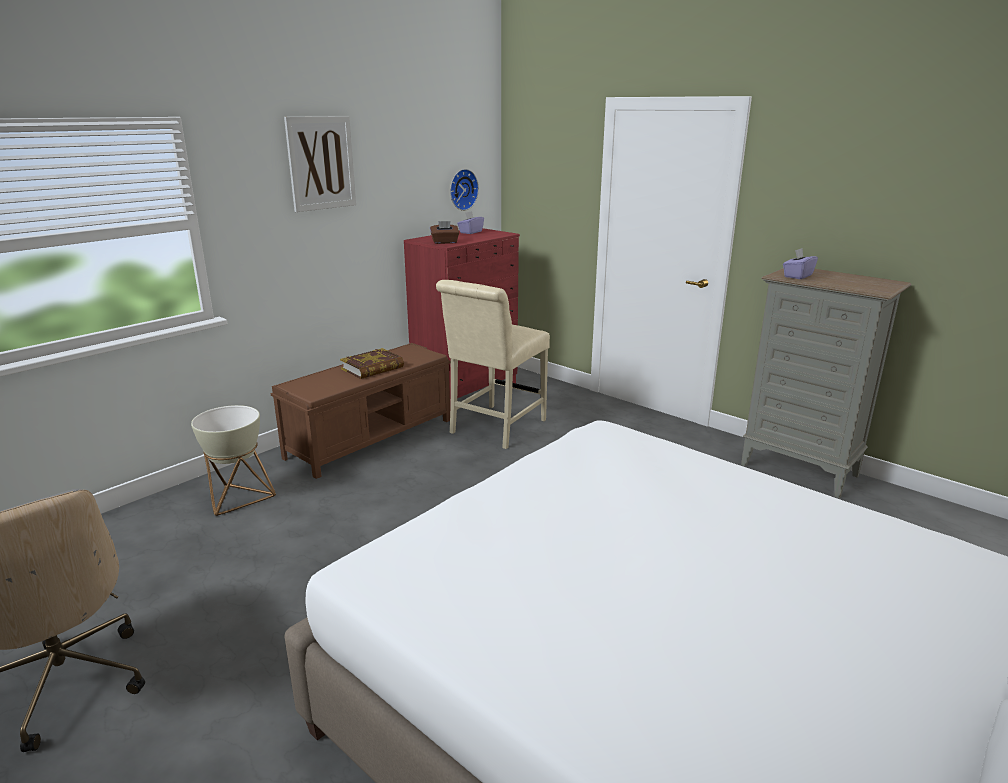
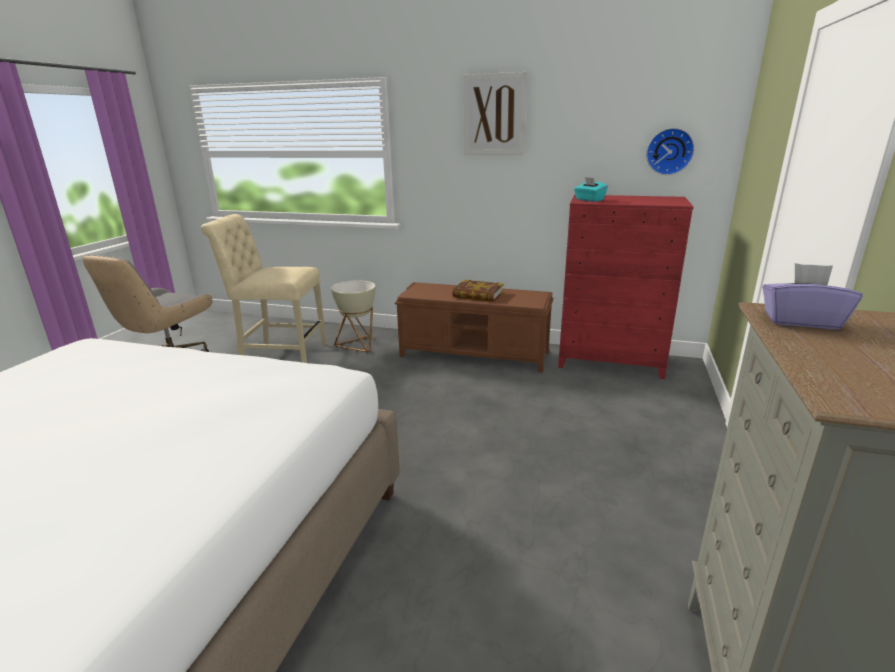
camera: 65 degrees right, 0 degrees up
(444, 242) = (589, 200): brown tissue box -> turquoise tissue box
(470, 232) = (654, 198): purple tissue box -> none
(494, 428) = (554, 395): beige chair -> beige chair (280, 354)

